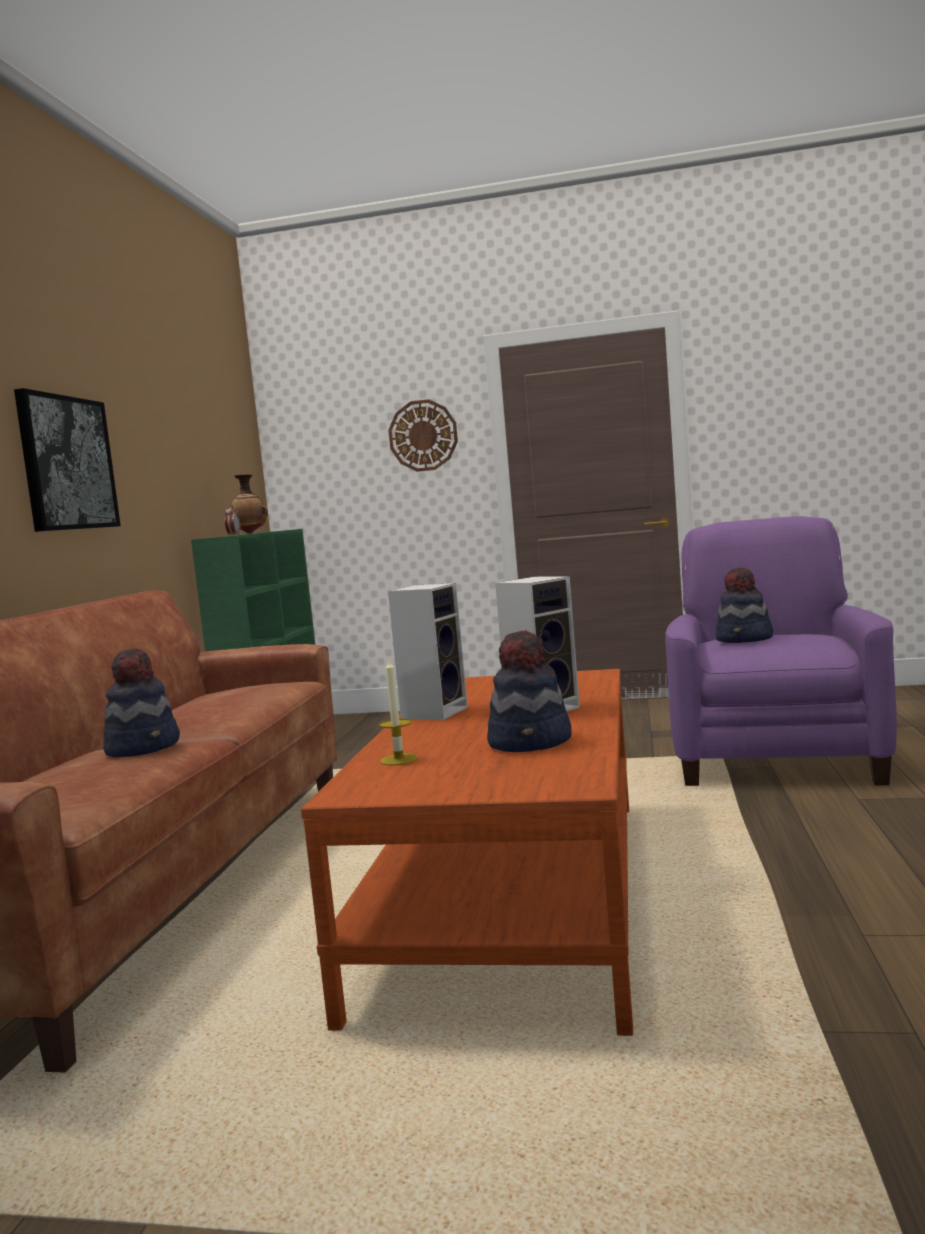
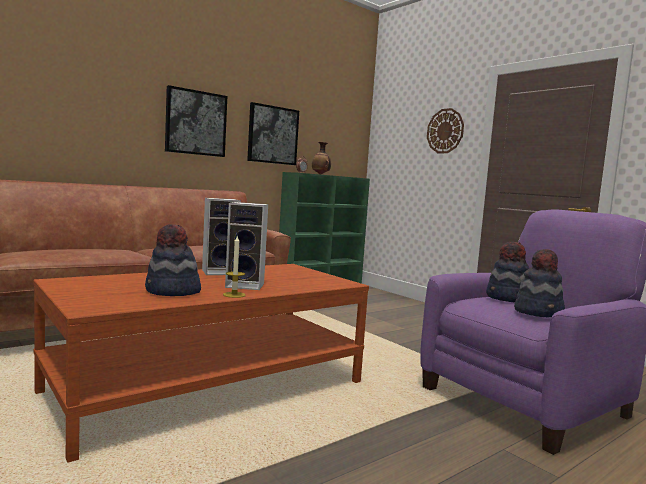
camera: 40 degrees right, 0 degrees up
(144, 747) = (114, 250): hat -> hat (539, 312)
(164, 471) = (272, 135): none -> picture
(399, 759) = (122, 279): candle -> candle (234, 295)

